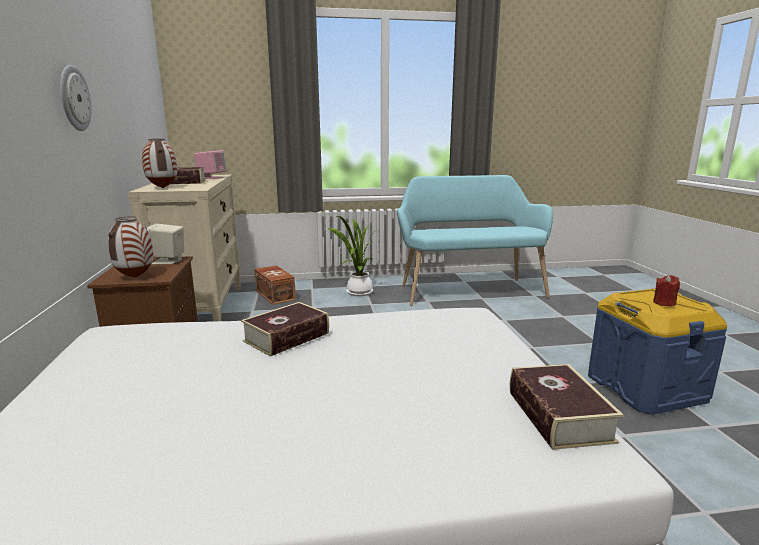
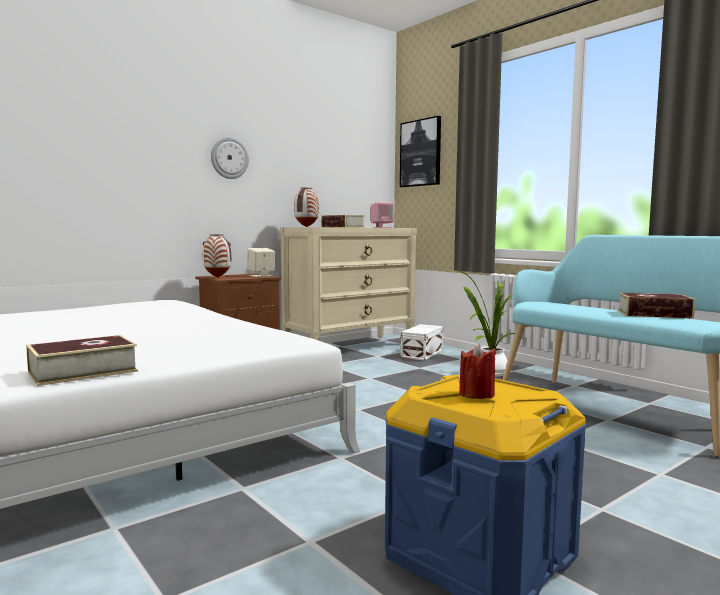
camera: 60 degrees right, 10 degrees down
(207, 91) = (421, 153): none -> picture
(275, 295) = (423, 353): brown storage box -> white storage box
(286, 337) = (188, 318): book -> book (654, 314)

